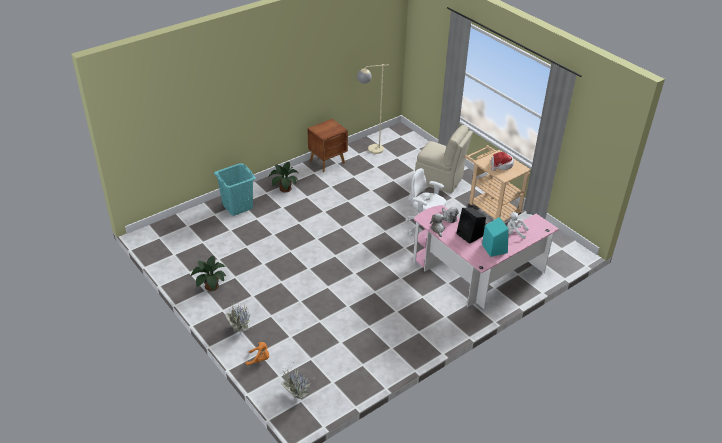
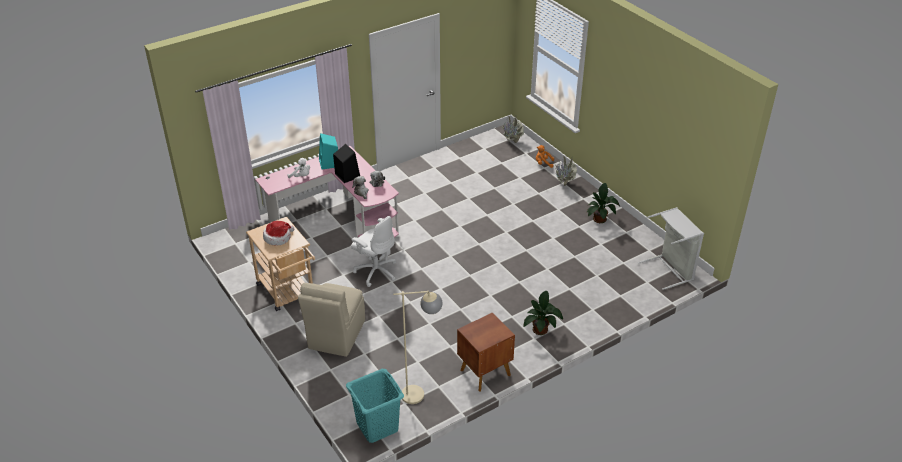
camera: 175 degrees left, 0 degrees up
(162, 237) = (670, 270): none -> grey laundry basket
(238, 206) = (595, 305): turquoise laundry basket -> turquoise laundry basket (377, 426)
(439, 180) = (336, 335): beige chair -> beige chair turned 105 degrees counterclockwise

